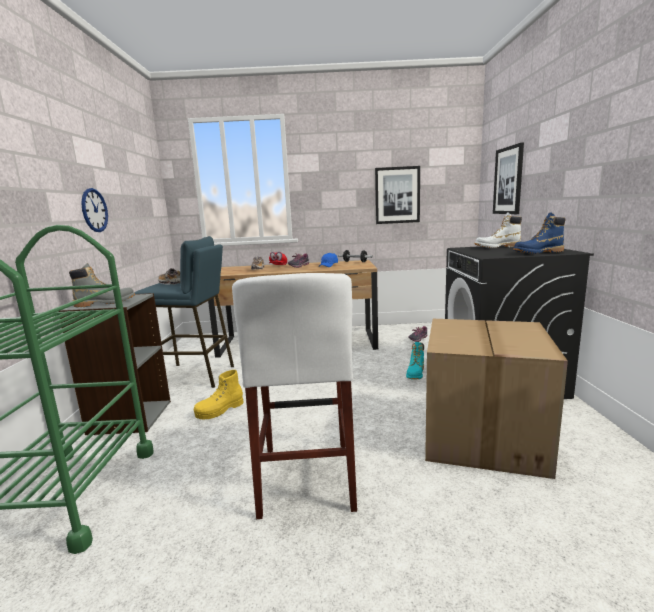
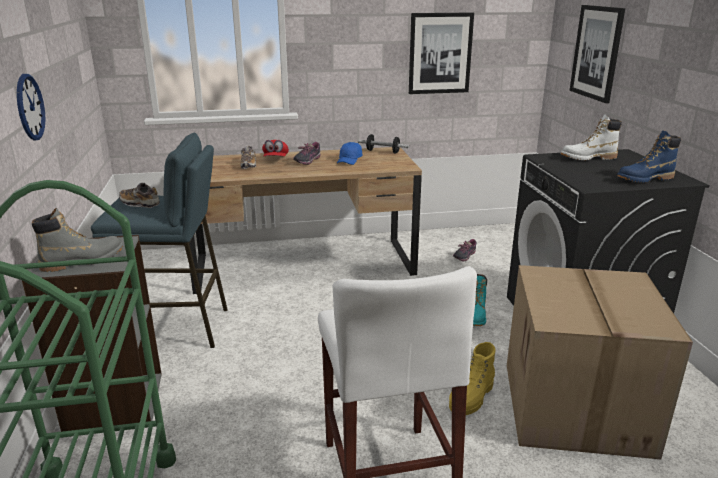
camera: 10 degrees left, 10 degrees up
(220, 410) = (238, 386): yellow boot -> yellow boot (471, 398)

